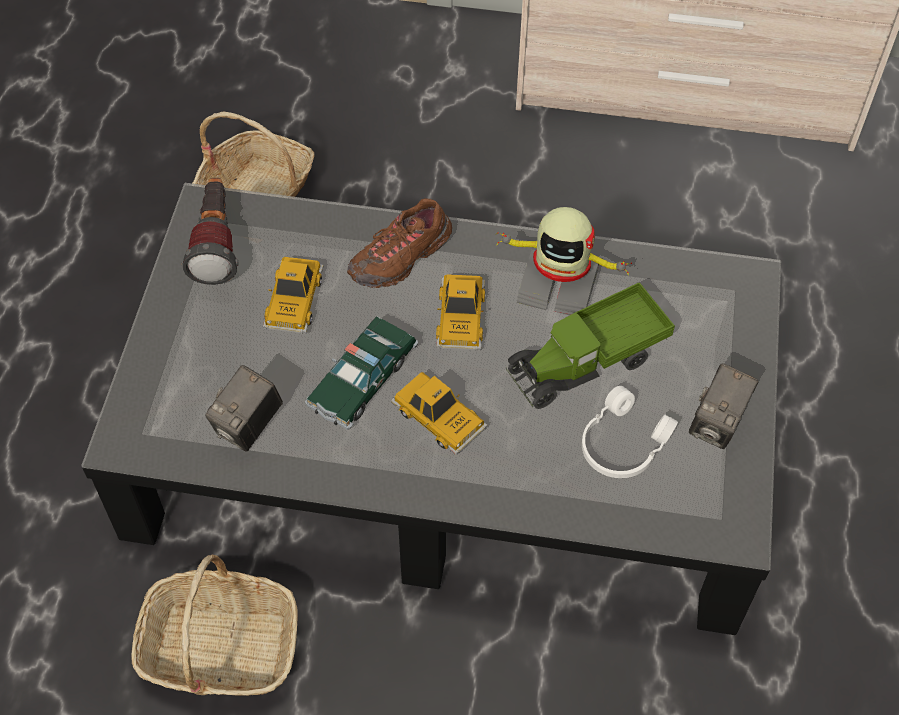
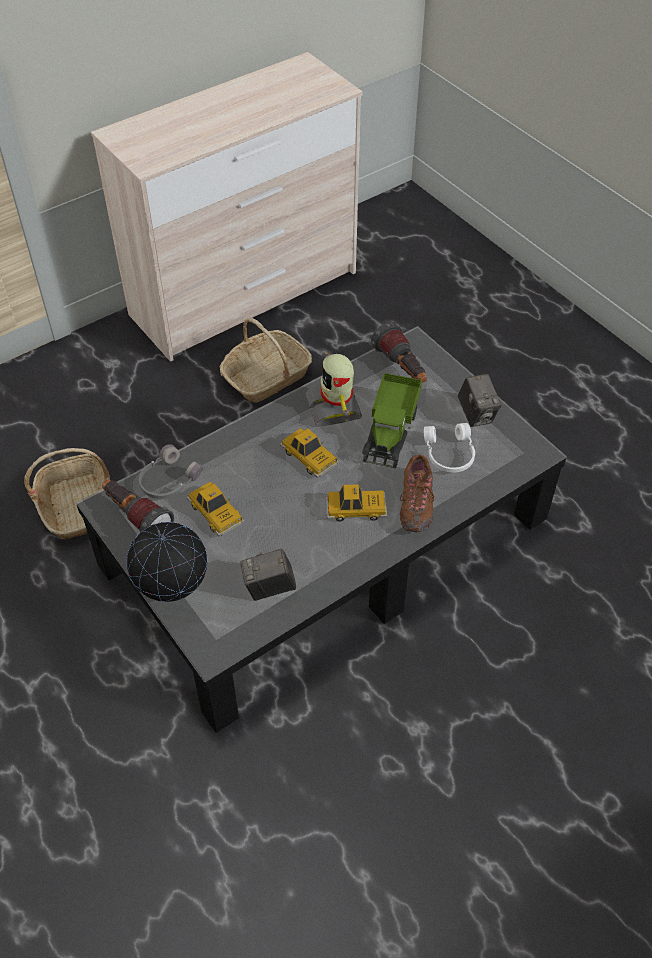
camera: 45 degrees left, 5 degrees down
(162, 346) = (173, 589): none -> globe
(220, 648) = (334, 733): basket -> basket (266, 377)
(249, 426) = (269, 588): camera -> camera turned 90 degrees clockwise
(291, 228) = (168, 480): none -> grey headphones
(362, 380) = (298, 521): toy car -> none
(401, 258) = (245, 452): brown shoe -> brown shoe (416, 503)
(559, 283) = (335, 407): toy robot -> toy robot turned 105 degrees clockwise
(694, 297) = (402, 368): none -> flashlight

